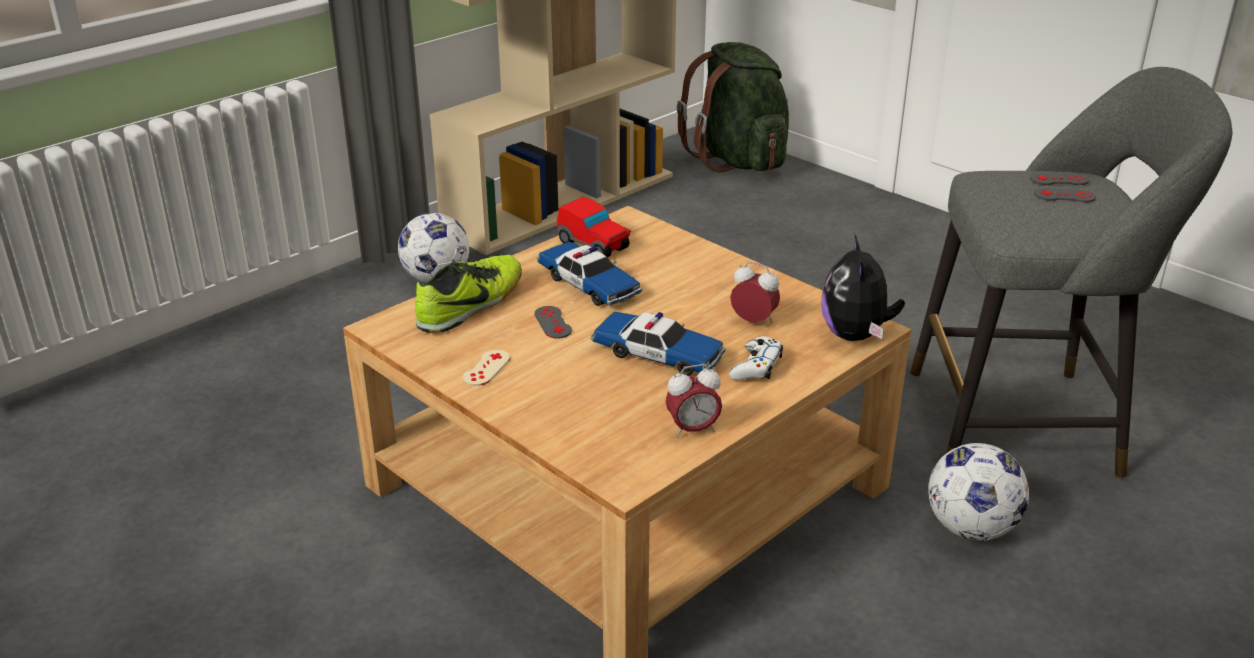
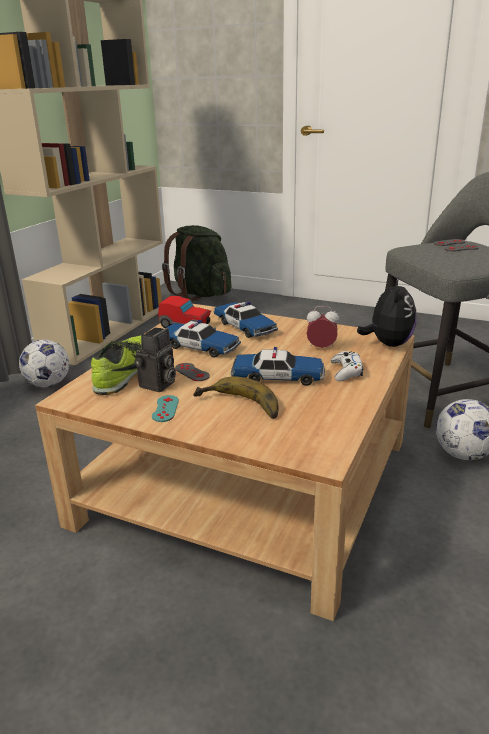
camera: 20 degrees left, 5 degrees down
(486, 368) = (165, 408): beige game controller -> turquoise game controller
(498, 332) = (158, 385): none -> camera
(575, 386) = (238, 407): none -> banana
(674, 263) = (244, 327): none -> toy car
(692, 430) = (340, 416): alarm clock -> none
(856, 336) = (388, 344): plush toy -> plush toy turned 150 degrees counterclockwise

